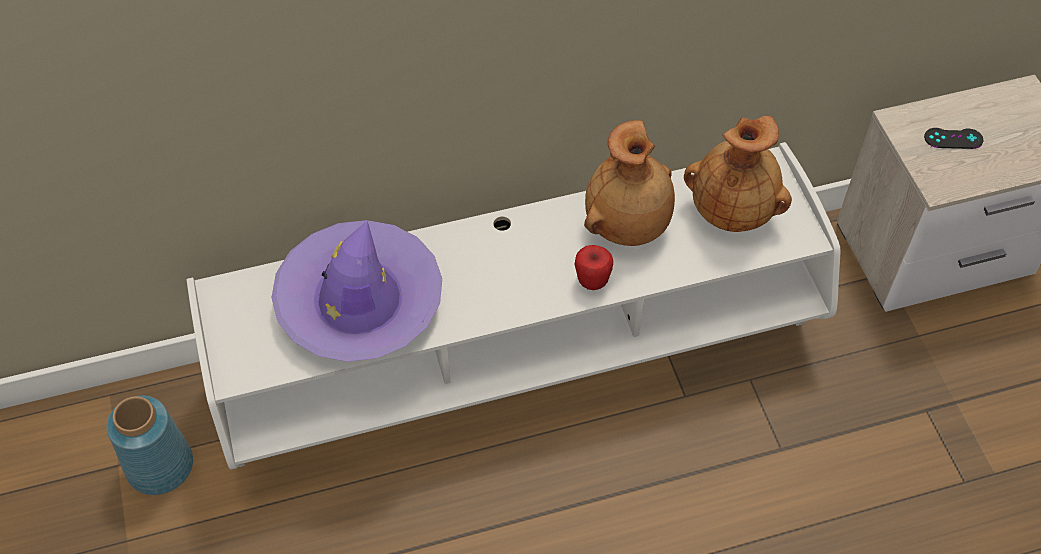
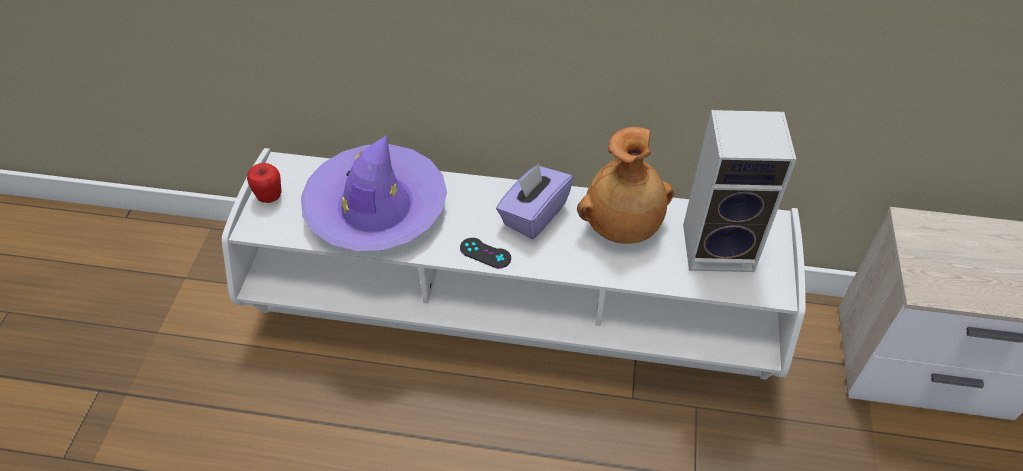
camera: 25 degrees right, 5 degrees down
(159, 466) = (210, 289): blue vase -> none
(531, 245) = (533, 214): none -> purple tissue box
(592, 281) = (567, 259): apple -> apple (270, 196)
(732, 210) = (721, 246): brown vase -> speaker
(953, 138) = (959, 254): black game controller -> black game controller (485, 253)

